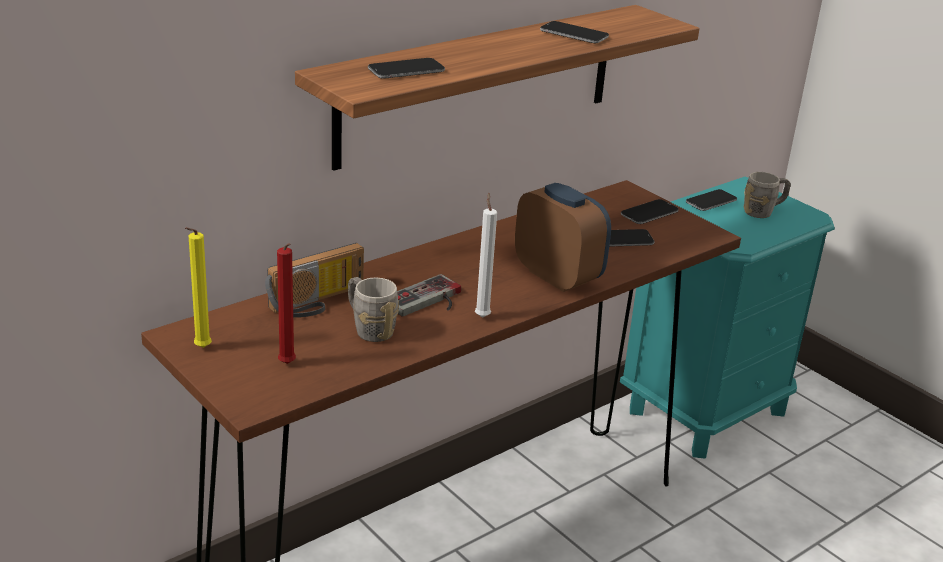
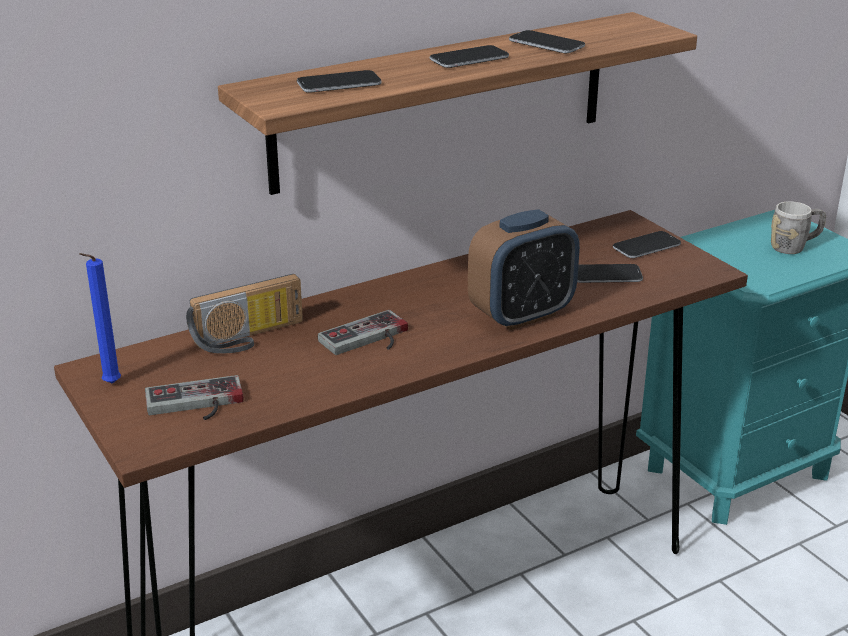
camera: 10 degrees right, 0 degrees up
(201, 349) = (109, 384): yellow candle -> blue candle
(287, 365) = (195, 405): red candle -> game controller
(369, 328) = (295, 367): grey mug -> none
(482, 316) = (424, 356): white candle -> none
(558, 276) = (522, 315): alarm clock -> alarm clock turned 90 degrees clockwise
(711, 201) = (735, 235): phone -> phone (469, 59)

